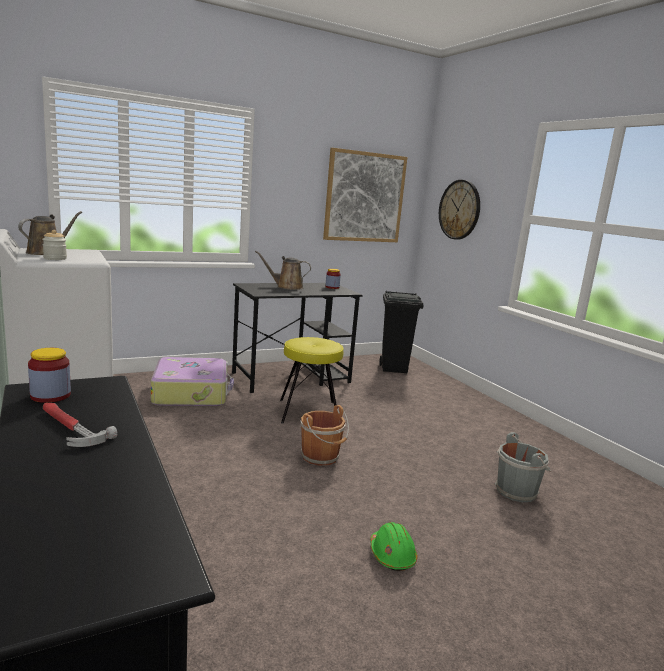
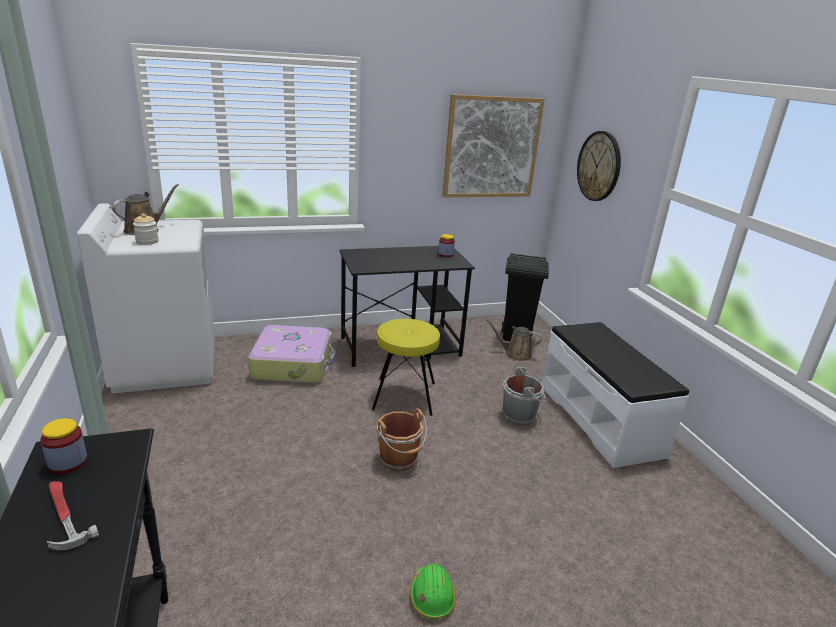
camera: 10 degrees right, 10 degrees up
(286, 287) = (394, 255): brown watering can -> brown watering can (515, 354)
(489, 421) = (600, 419): none -> white bench
(517, 491) = (598, 522): grey bucket -> grey bucket (520, 415)

